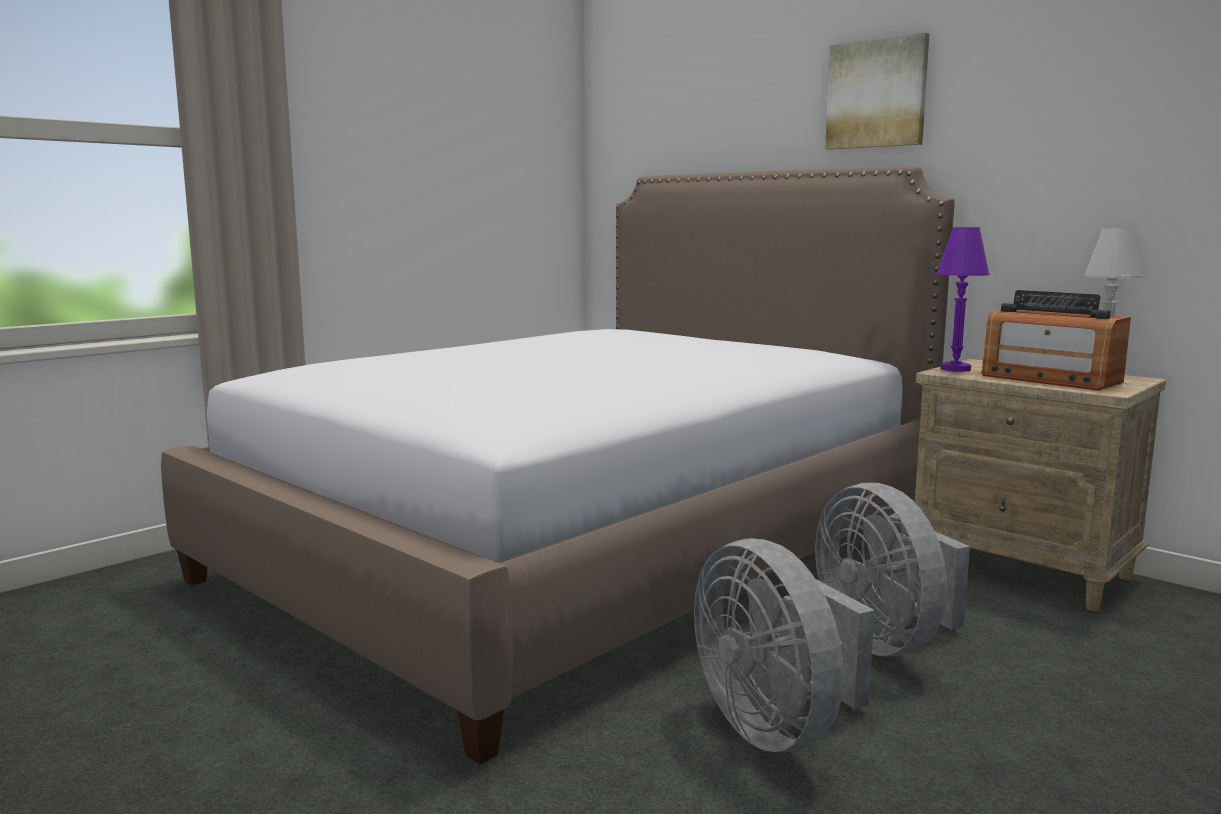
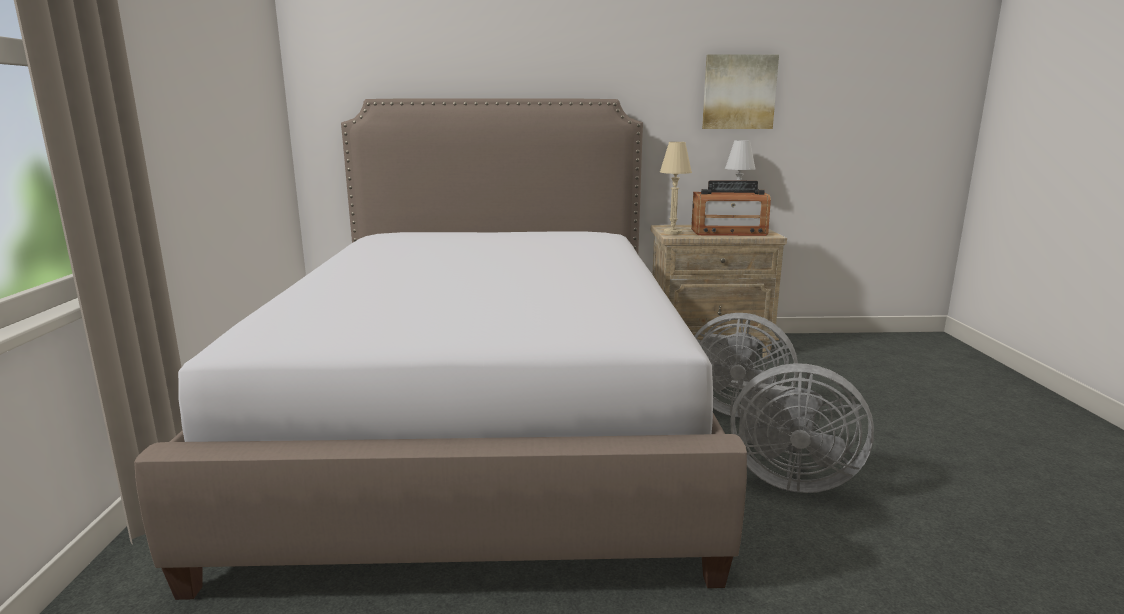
camera: 45 degrees left, 5 degrees up
(877, 94) = (576, 45): picture -> picture (739, 92)
(955, 369) = (672, 233): purple table lamp -> beige table lamp

